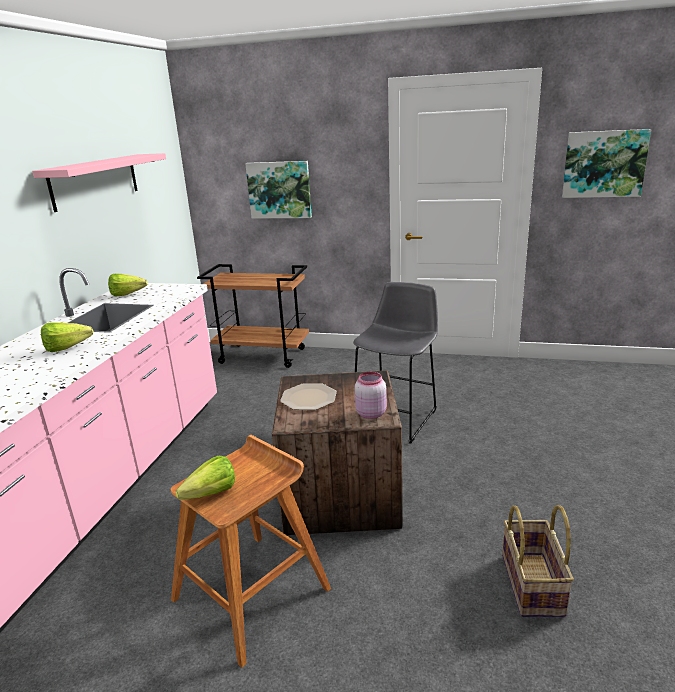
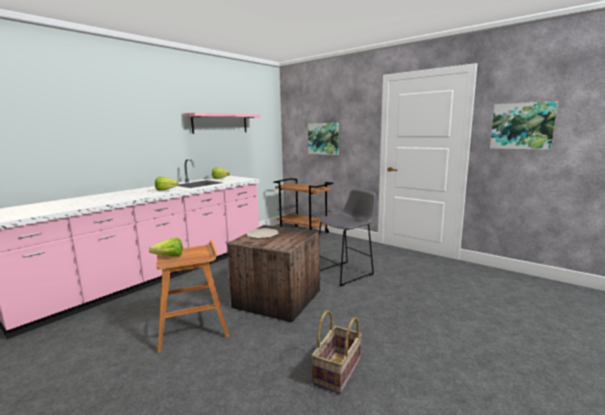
camera: 25 degrees right, 10 degrees down
(370, 413) = (282, 245): pink jar -> none

